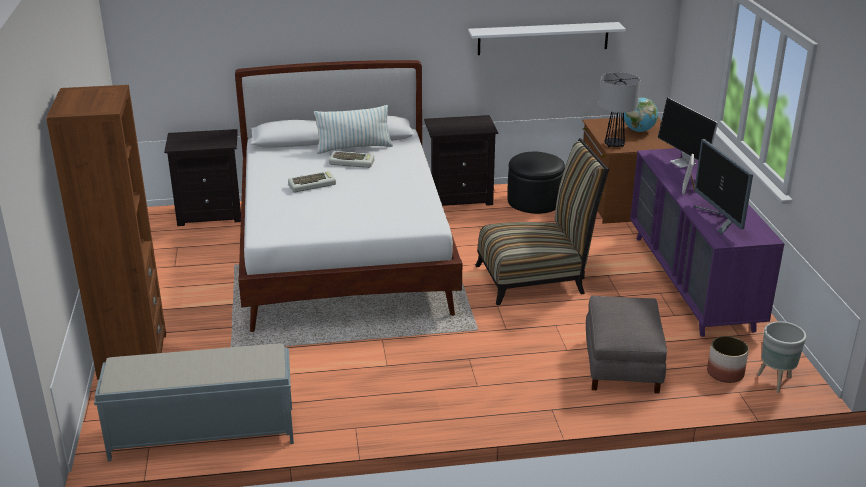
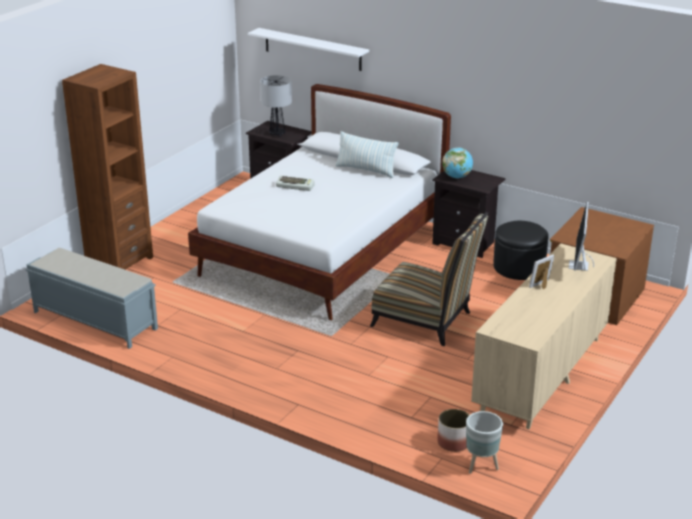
camera: 40 degrees right, 0 degrees up
(352, 163) = (347, 180): keyboard -> none
(543, 38) = (558, 121): white shelf -> white shelf (312, 49)
(614, 145) = (567, 235): table lamp -> table lamp (277, 134)
(623, 365) = (390, 402): grey ottoman -> none
(638, 130) = (611, 231): globe -> globe (457, 177)
(692, 282) = (541, 374): purple dresser -> beige dresser
(719, 220) = (520, 315): monitor -> none

